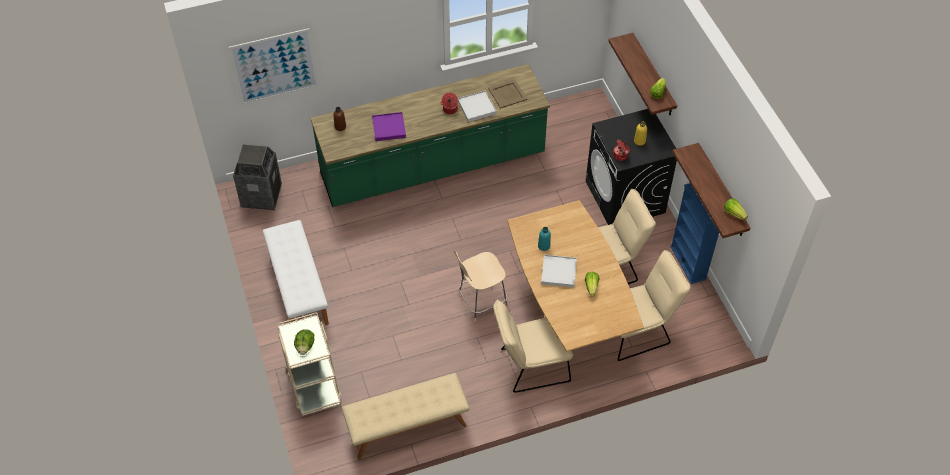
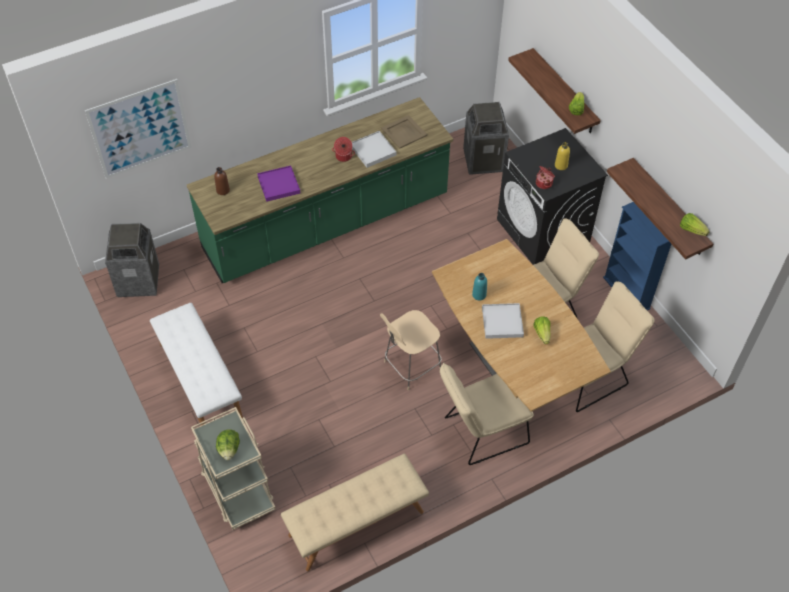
camera: 10 degrees left, 0 degrees up
(585, 126) = (483, 160): none -> trash can

